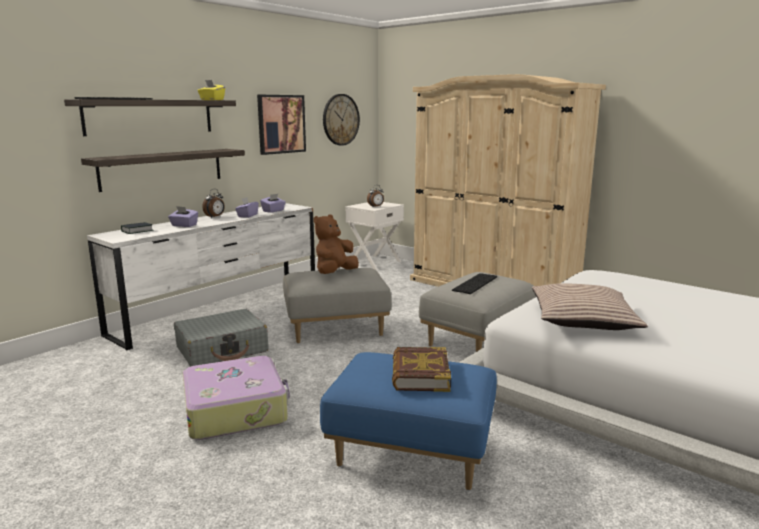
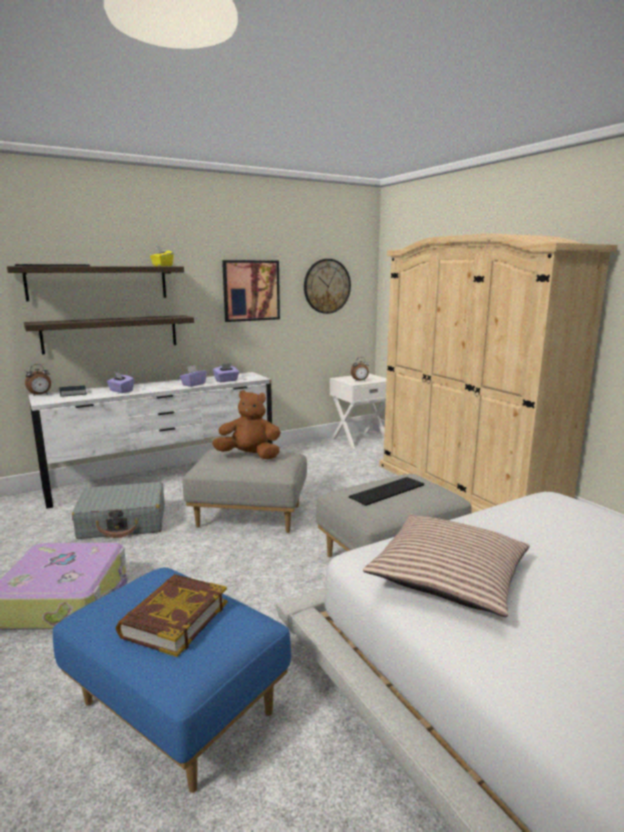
camera: 20 degrees right, 0 degrees up
(215, 217) = (163, 383): alarm clock -> alarm clock (40, 395)
(334, 273) = (249, 456): brown plush toy -> brown plush toy turned 45 degrees clockwise

